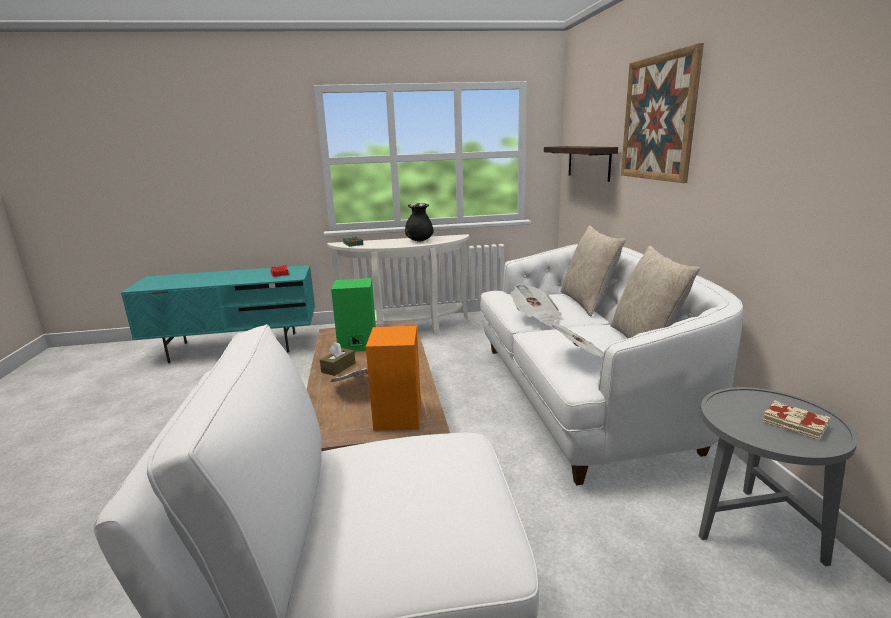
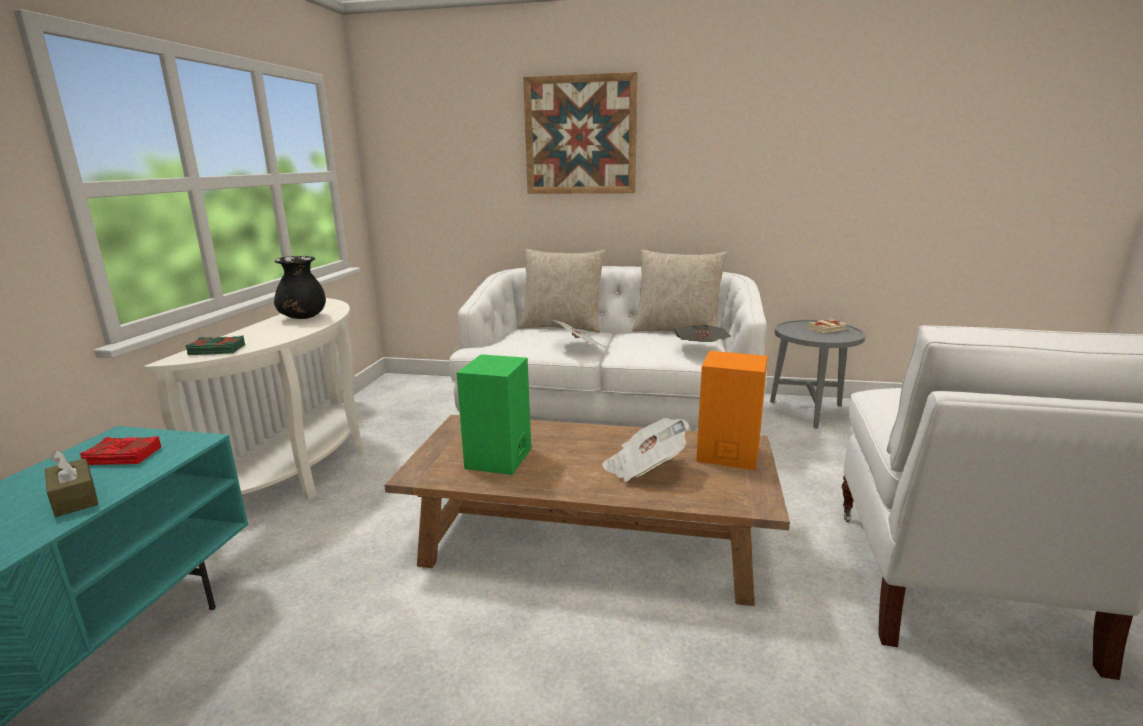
camera: 70 degrees left, 0 degrees up
(338, 368) = (569, 478): brown tissue box -> brown tissue box (75, 498)
(588, 162) = (444, 184): shelf -> none

